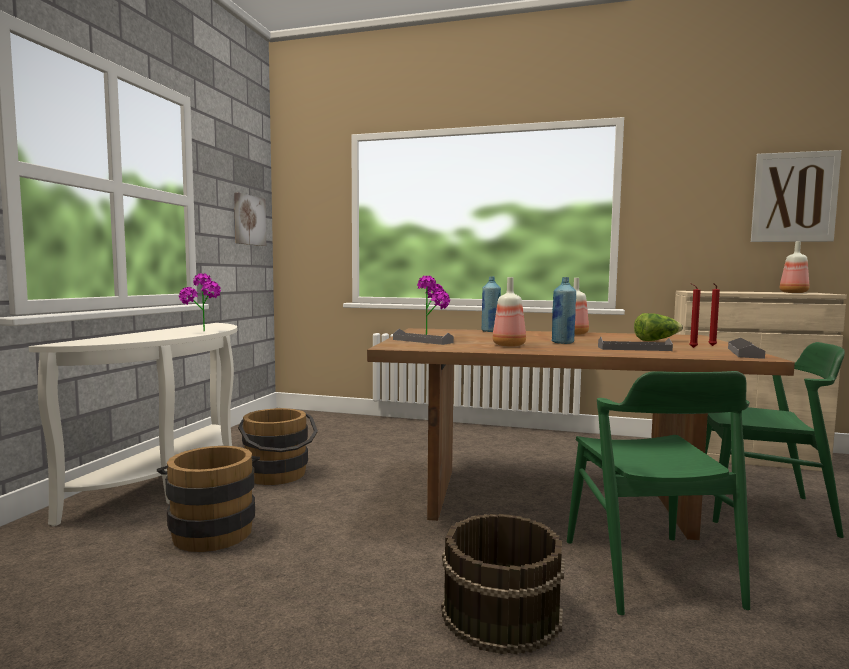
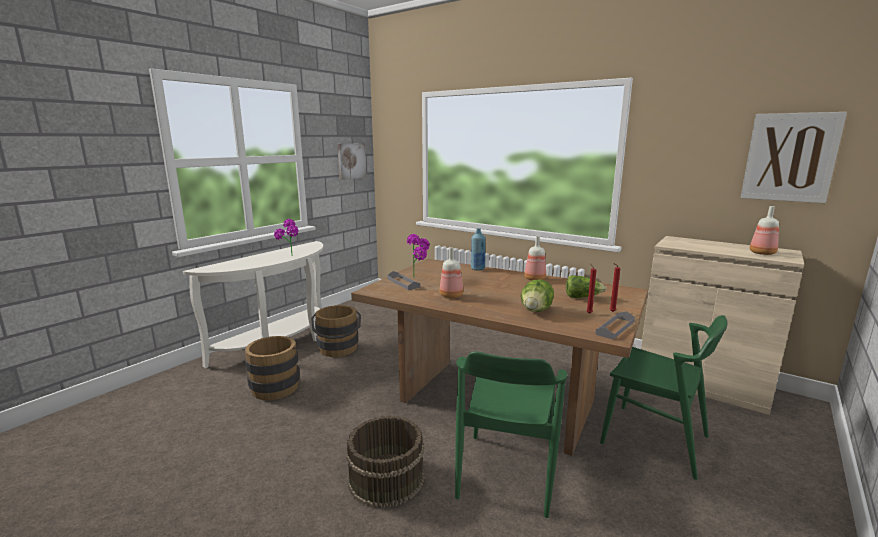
camera: 20 degrees right, 10 degrees up
(562, 342) = (498, 294): blue bottle -> none
(634, 349) = (536, 311): grey tray -> lettuce

